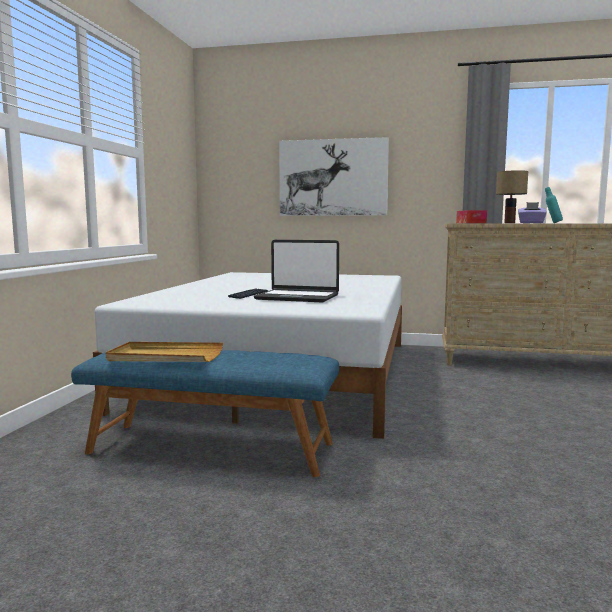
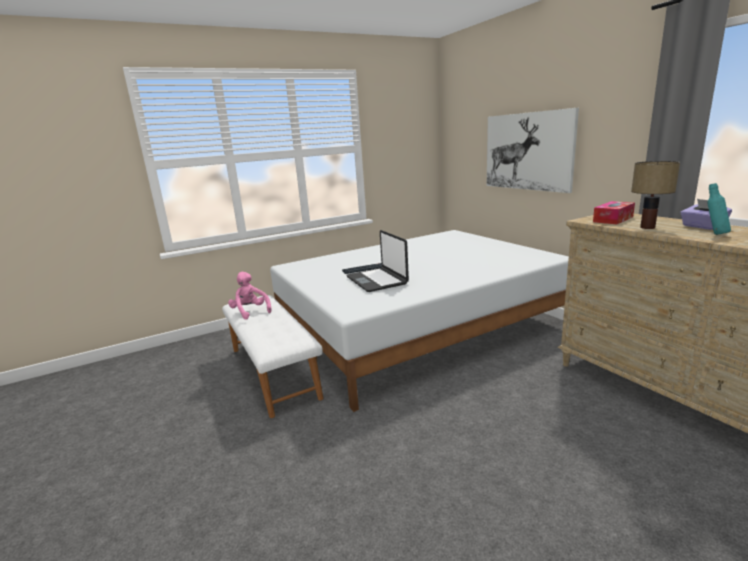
camera: 50 degrees right, 10 degrees up
(165, 356) = (250, 312): beige tray -> pink plush toy
(212, 447) = (274, 372): blue bench -> white bench

